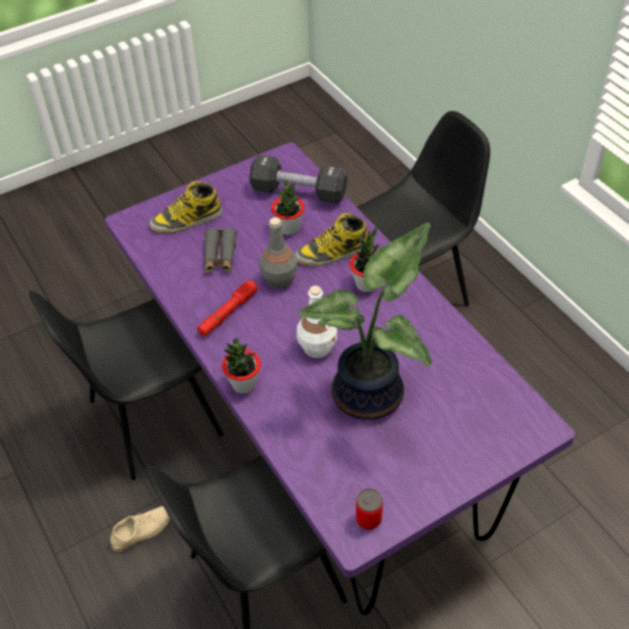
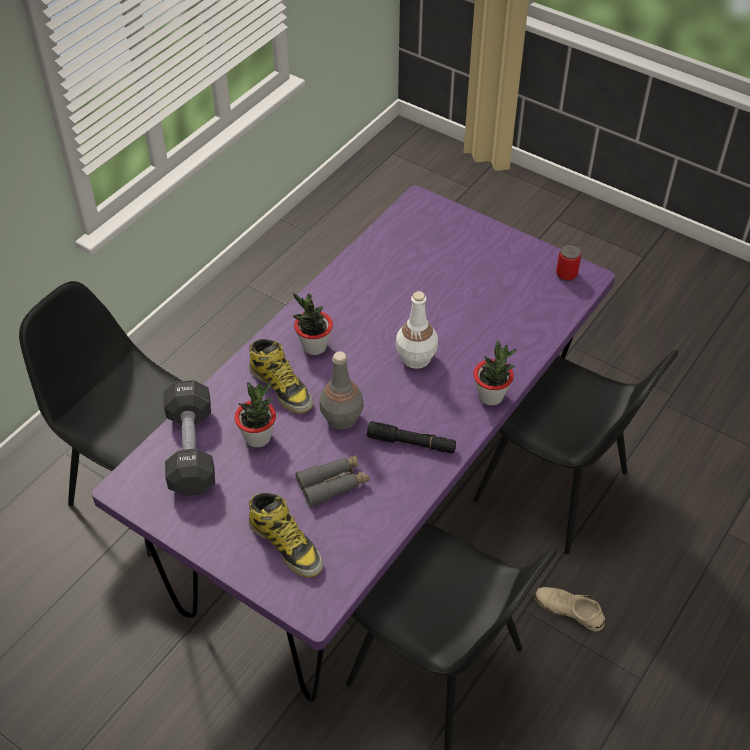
camera: 115 degrees left, 0 degrees up
(228, 313) = (411, 443): red flashlight -> black flashlight
(372, 395) = (448, 304): potted plant -> none

